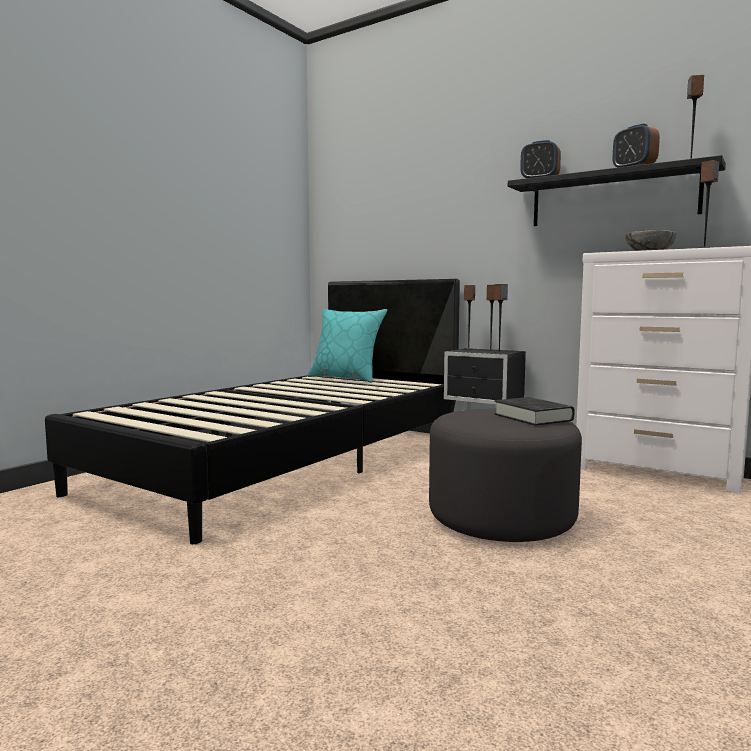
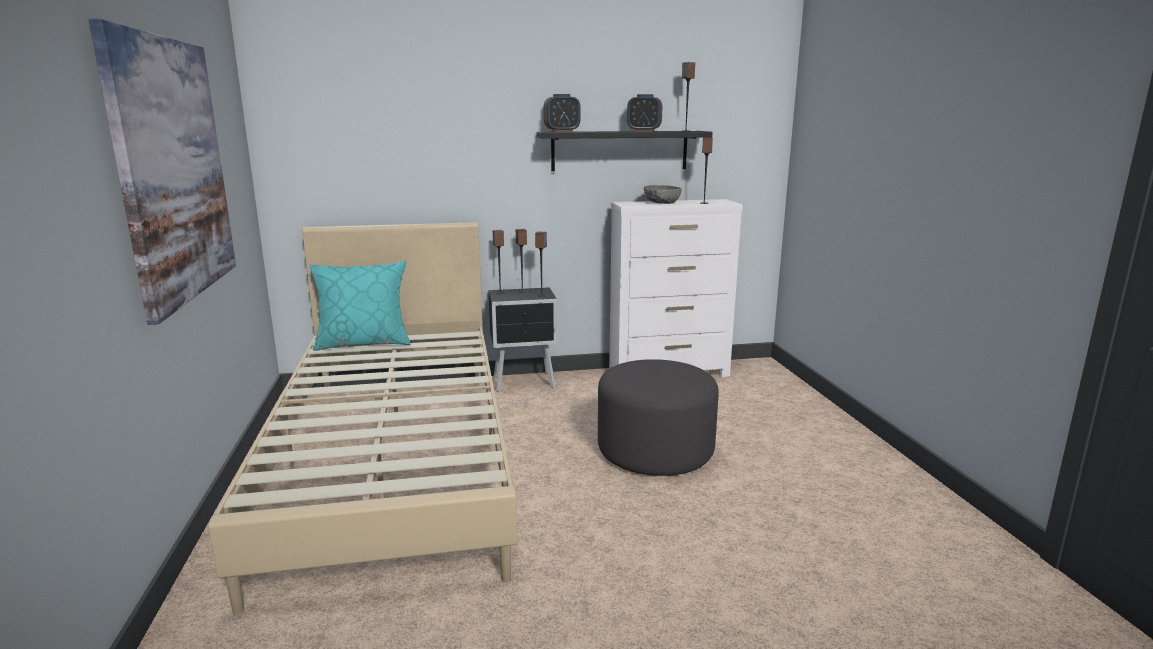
camera: 45 degrees left, 10 degrees up
(171, 203) = (173, 170): none -> picture
(289, 461) = (395, 460): black bed -> beige bed
(533, 417) = (675, 369): black book -> none

